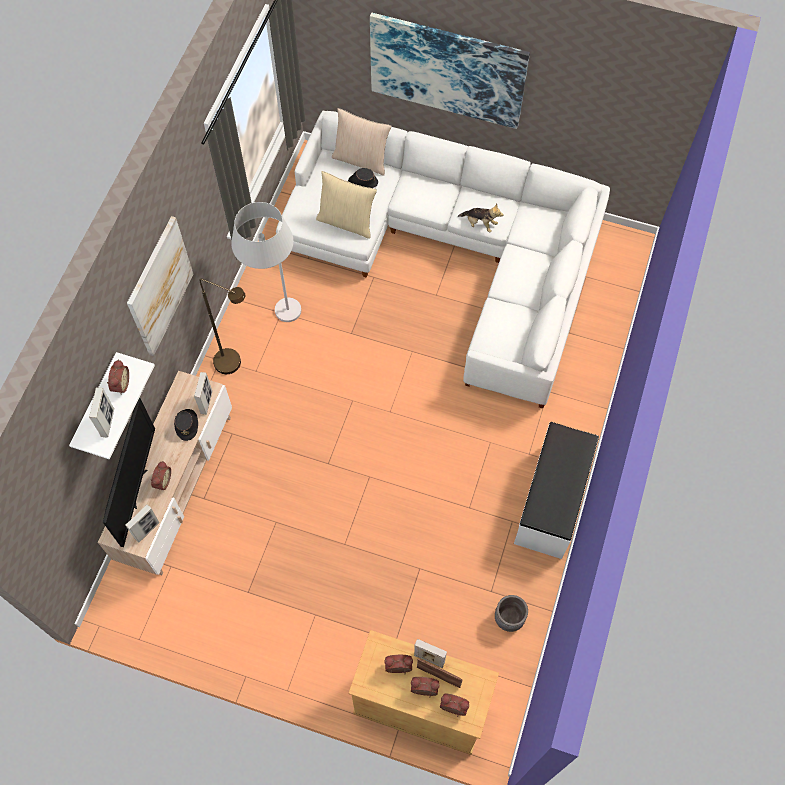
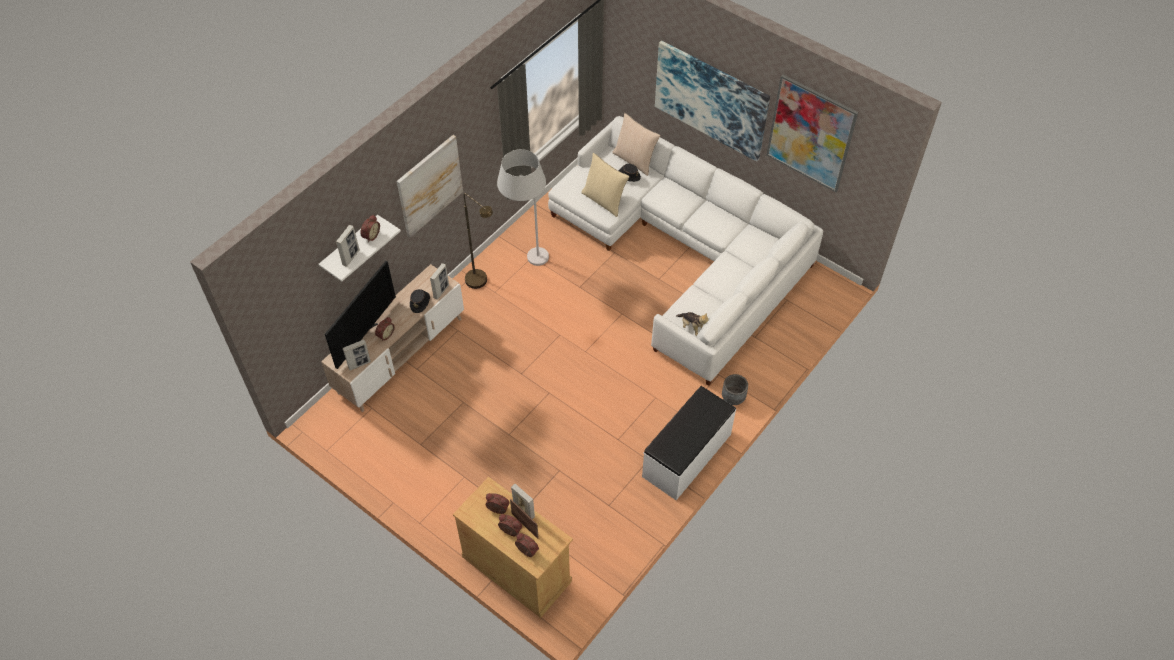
camera: 20 degrees right, 10 degrees down
(480, 224) = (708, 230): plush toy -> plush toy (692, 327)
(509, 618) = (614, 529): grey planter -> grey planter (733, 398)
(587, 85) = (810, 134): none -> picture

